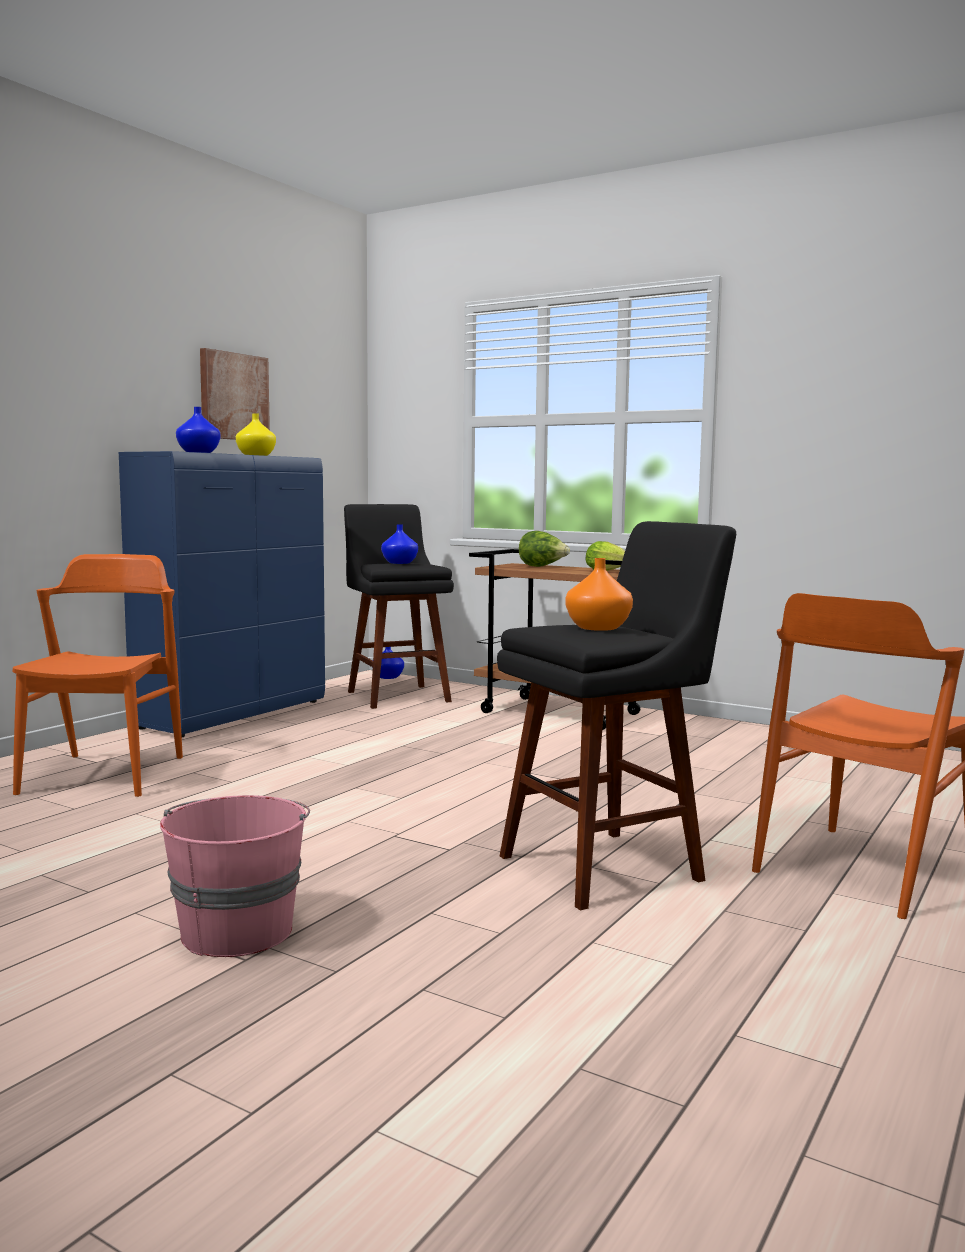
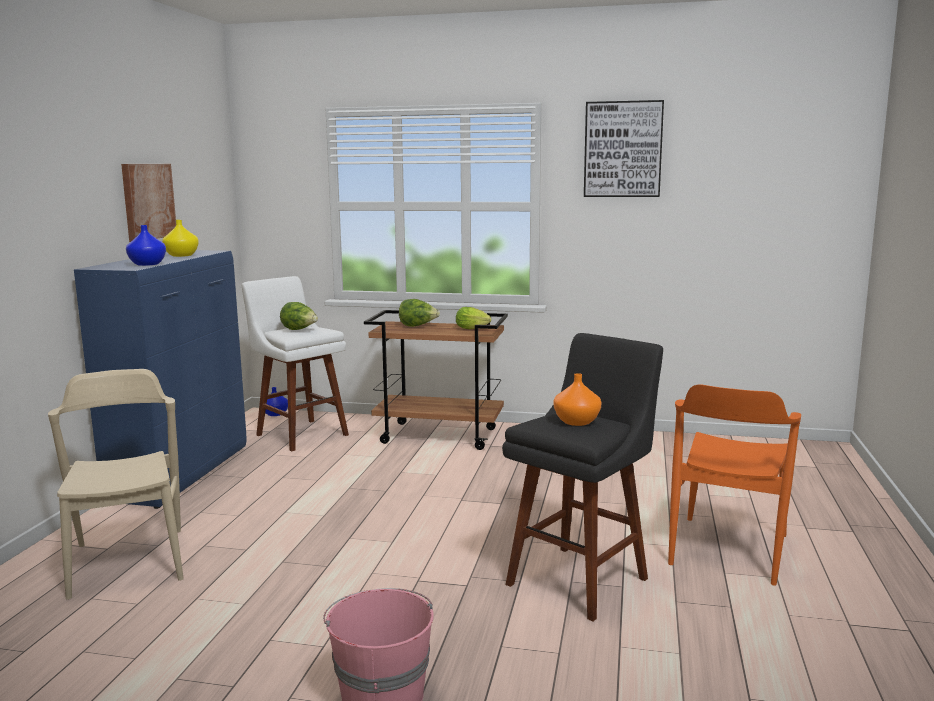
camera: 20 degrees left, 5 degrees up
(104, 774) = (128, 561): orange chair -> beige chair
(396, 695) = (299, 434): black stool -> white stool
(399, 563) = (299, 330): blue vase -> lettuce
(830, 331) = (623, 149): none -> picture

